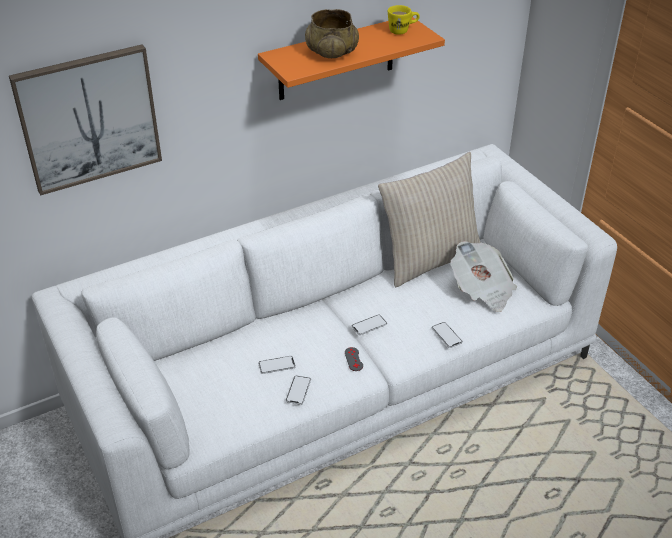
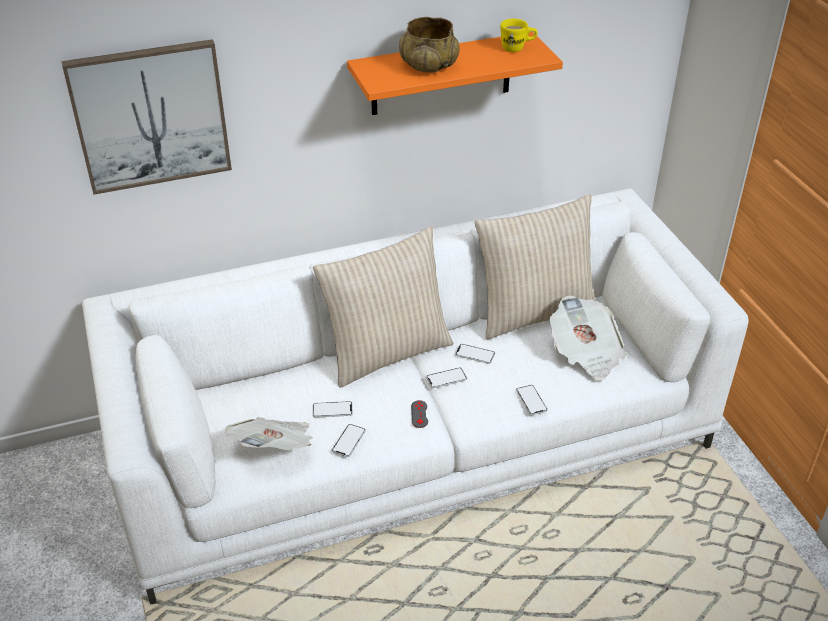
camera: 10 degrees right, 0 degrees up
(234, 406) = (275, 449): none -> newspaper
(311, 309) = (386, 352): none -> beige pillow
(388, 301) = (475, 354): none -> phone

